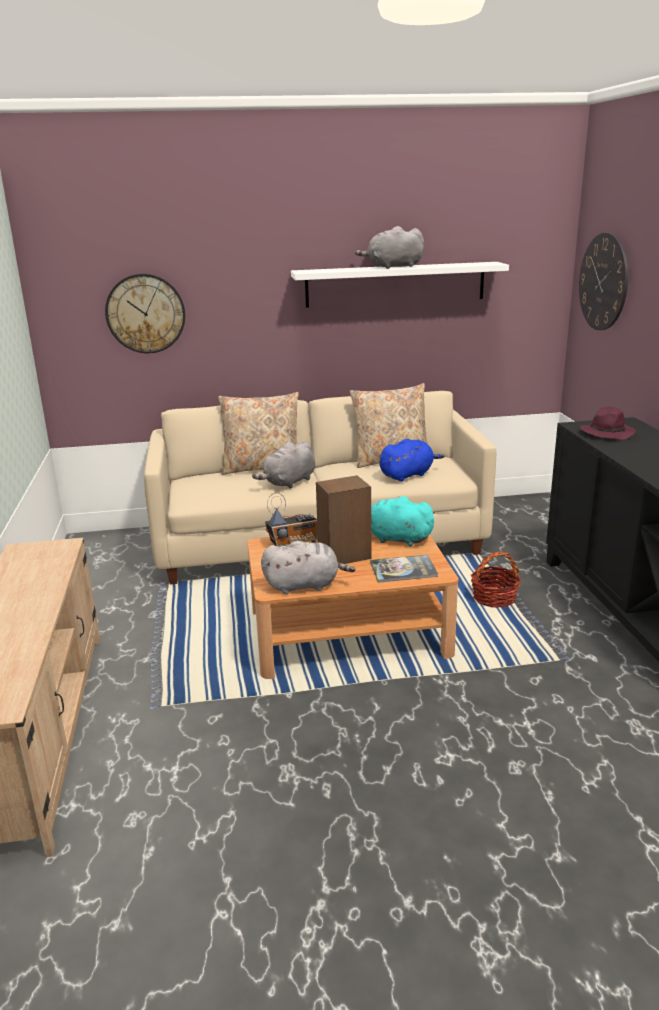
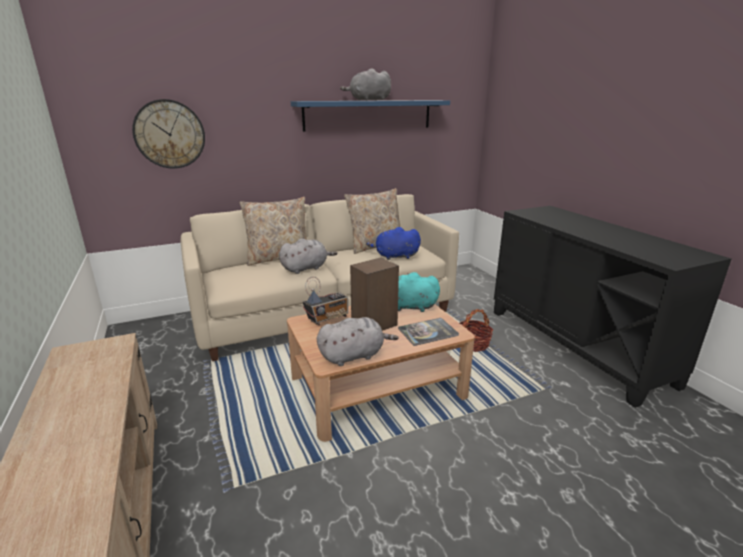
camera: 15 degrees left, 0 degrees up
(288, 482) = (306, 268): grey plush toy -> grey plush toy turned 150 degrees counterclockwise
(395, 284) = (368, 115): white shelf -> blue shelf
(408, 475) = (395, 256): blue plush toy -> blue plush toy turned 135 degrees counterclockwise
(603, 282) = (514, 113): wall clock -> none
(607, 433) = (544, 216): purple hat -> none

